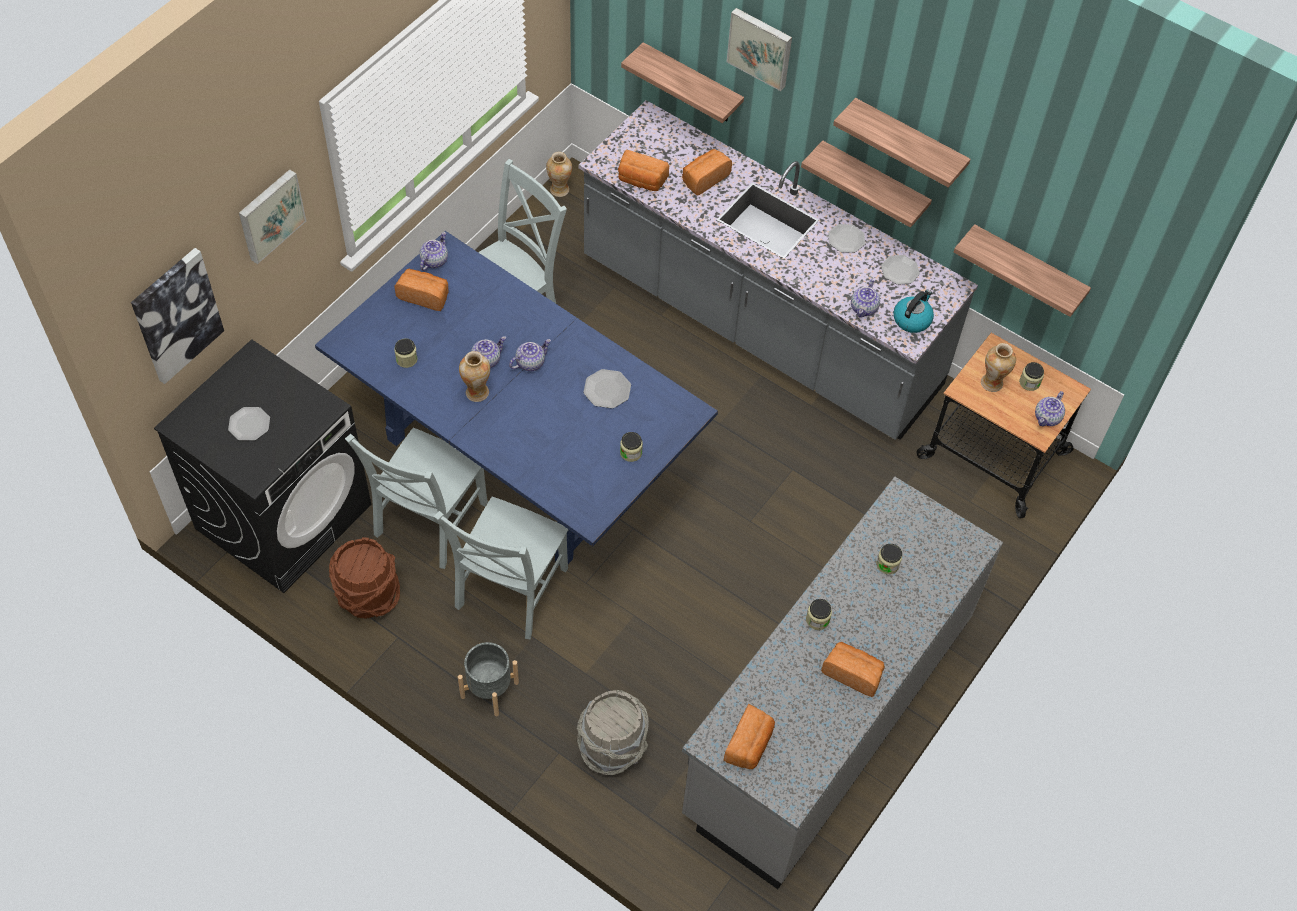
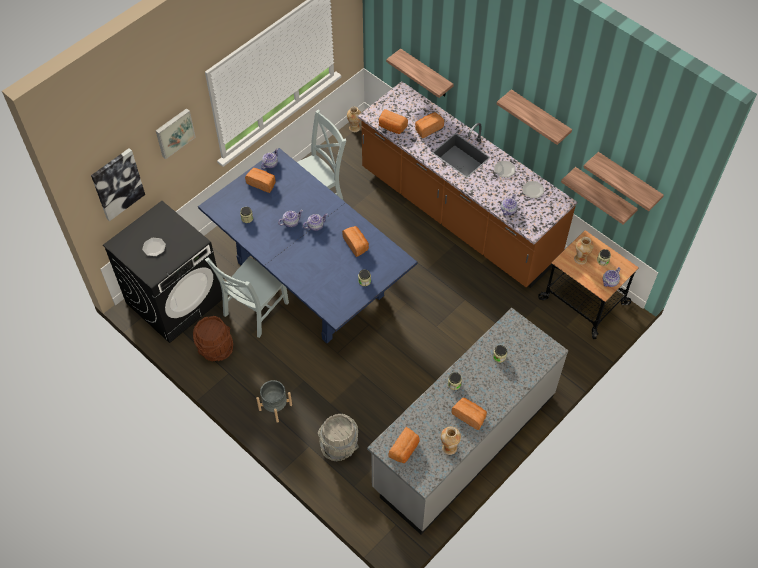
camera: 10 degrees right, 0 degrees up
(477, 392) = (283, 240): vase -> vase (449, 448)
(509, 592) = (294, 354): grey chair -> none
(607, 390) = (356, 244): plate -> bread
(759, 325) = (458, 214): grey counter -> brown counter
(760, 47) = (461, 56): picture -> none
(873, 184) = (522, 139): shelf -> shelf (627, 181)
(912, 319) = (535, 218): kettle -> none

